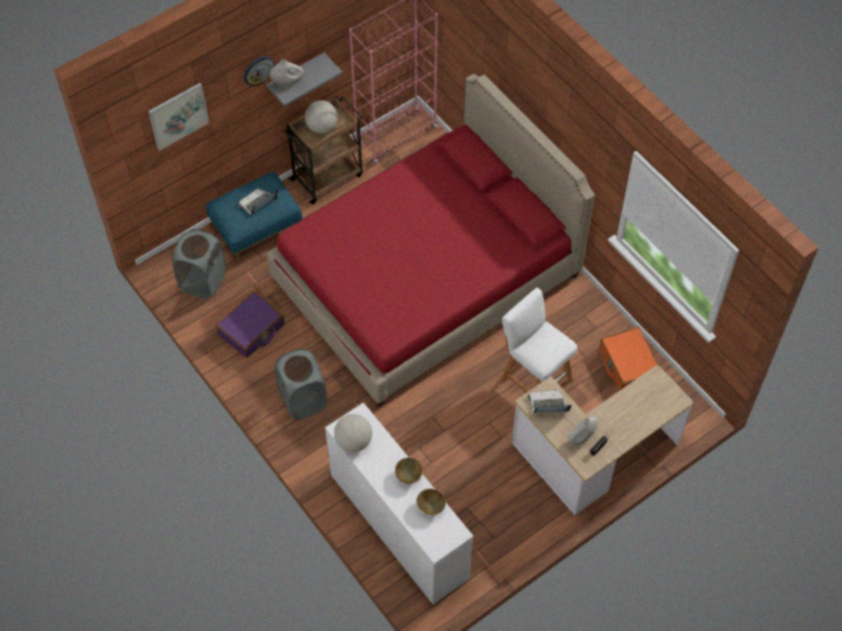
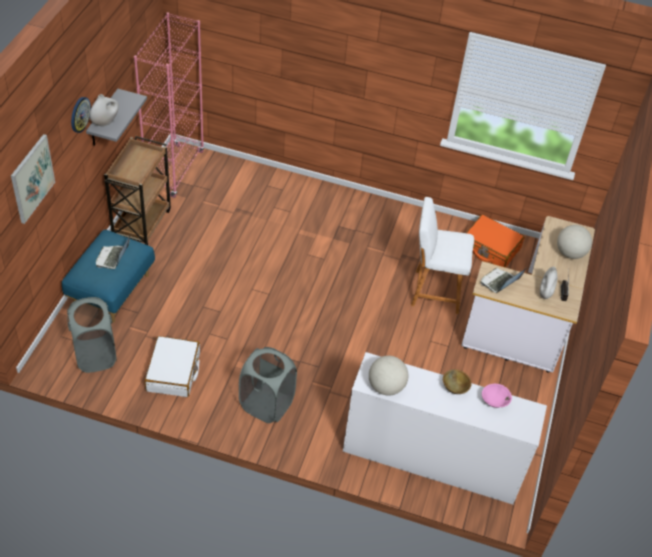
camera: 40 degrees left, 10 degrees down
(251, 330) = (173, 372): purple suitcase -> white suitcase
(322, 127) = (136, 166): globe -> globe (570, 253)
(426, 278) = (288, 261): red bed -> none
(430, 506) = (494, 402): brown bowl -> pink bowl

